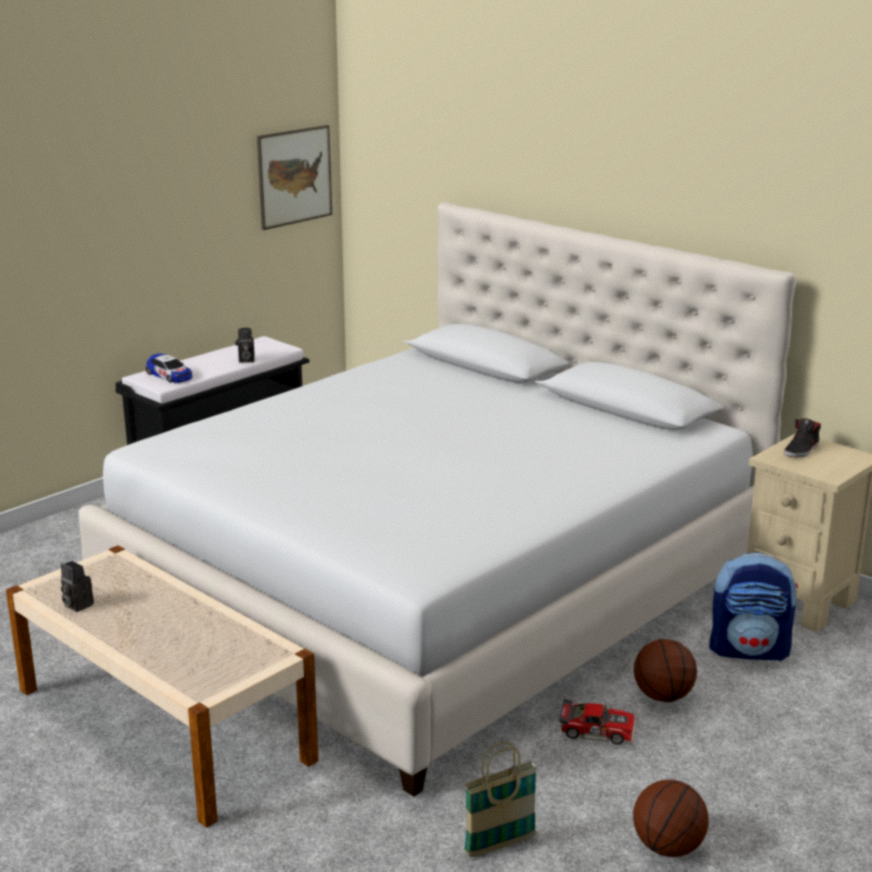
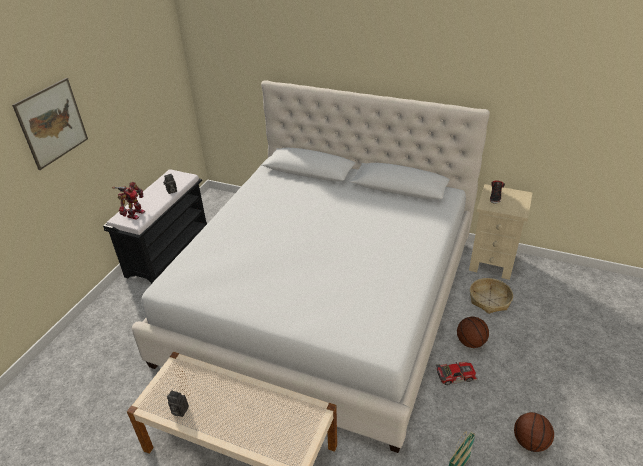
camera: 20 degrees left, 15 degrees up
(169, 375) = (135, 214): toy car -> toy robot
(294, 176) = (166, 74): picture -> picture (52, 123)
(749, 650) = (489, 300): backpack -> basket

